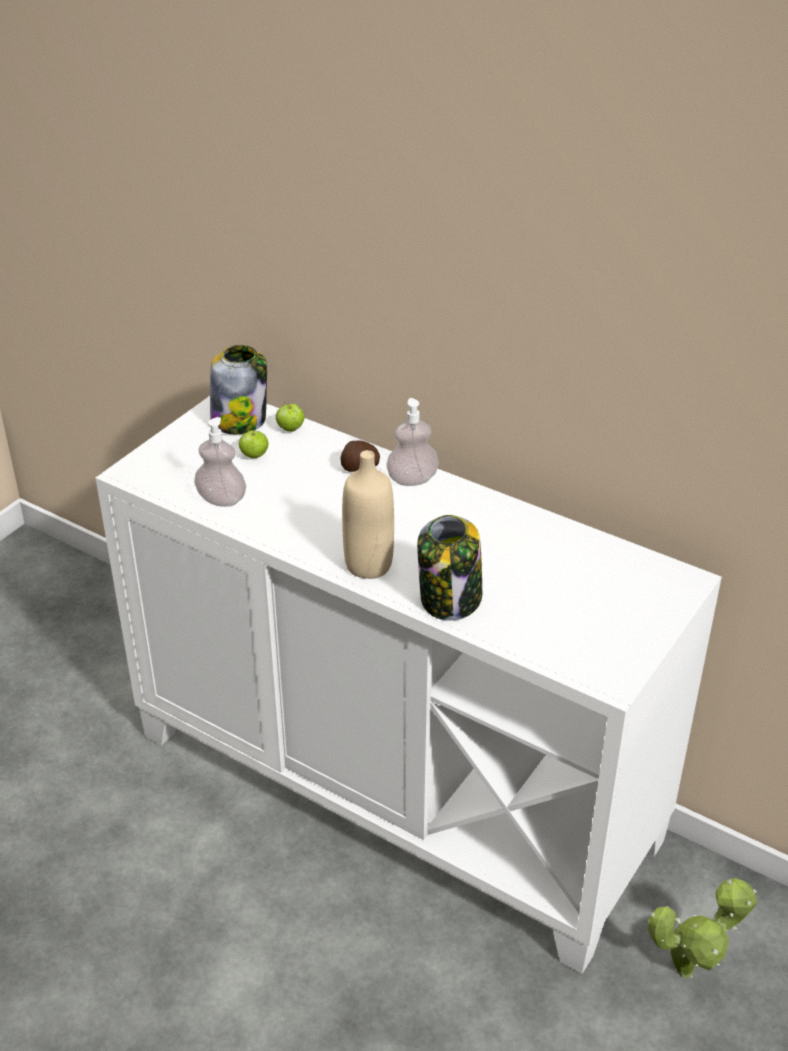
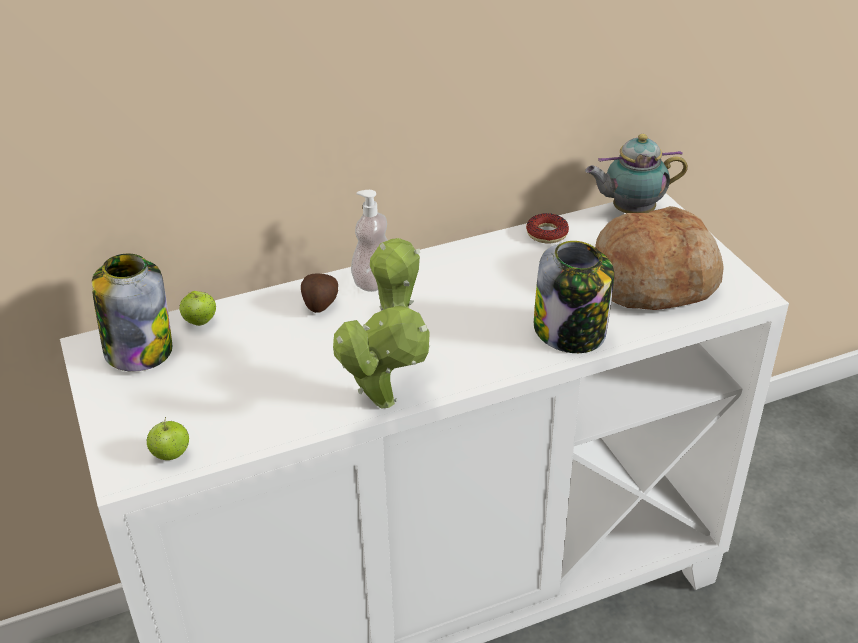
camera: 55 degrees left, 0 degrees up
(221, 499) = (262, 418): soap dispenser -> none
(254, 456) = (214, 364): apple -> apple (171, 455)
(368, 565) = (475, 360): beige bottle -> none
(570, 619) = (653, 280): none -> bread
(571, 536) = (547, 233): none -> donut
(659, 570) = (630, 212): none -> teapot
(690, 968) = (747, 516): potted plant -> potted plant (386, 395)

